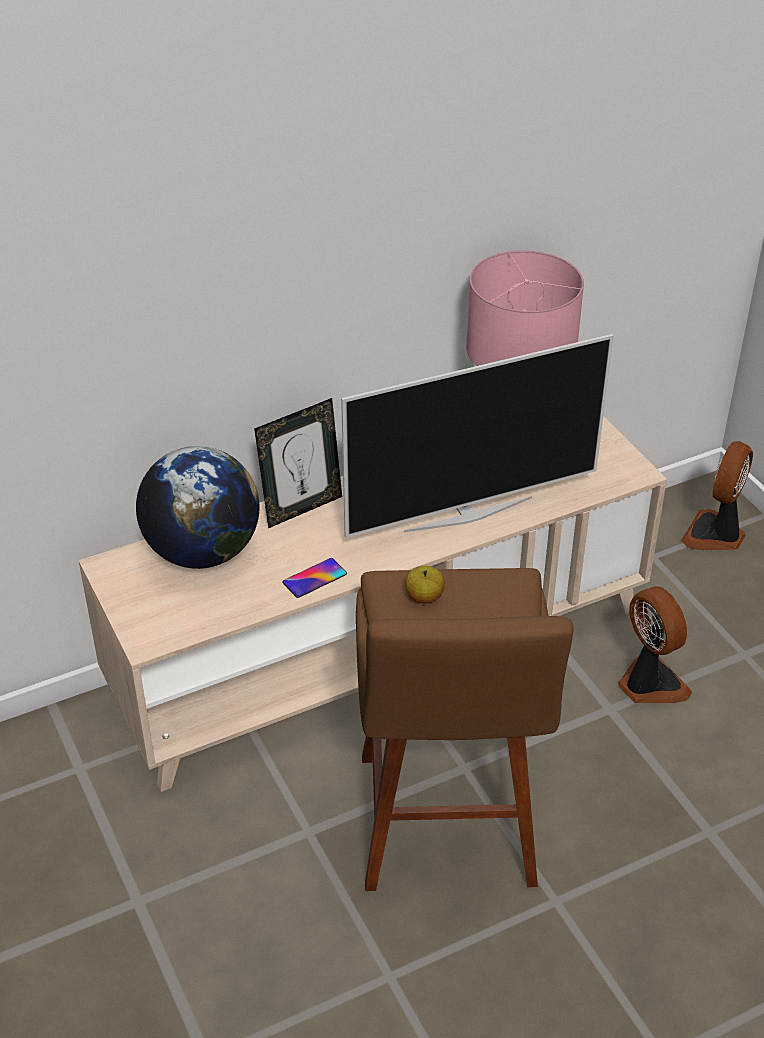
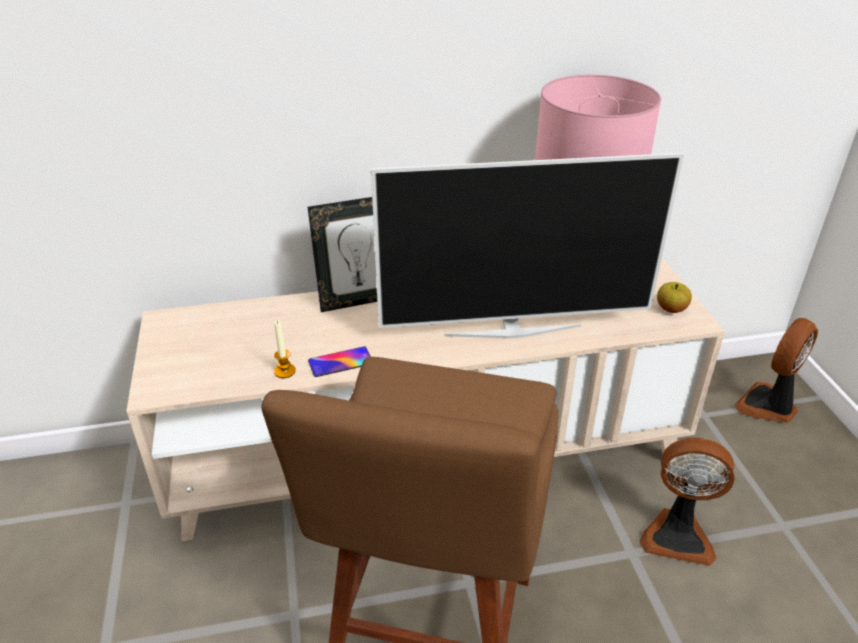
camera: 15 degrees right, 5 degrees down
(202, 552) = (251, 322): globe -> none
(264, 597) = (284, 371): none -> candle
(424, 597) = (414, 391): apple -> apple (671, 309)
(649, 683) = (677, 535): fan -> fan turned 120 degrees clockwise

